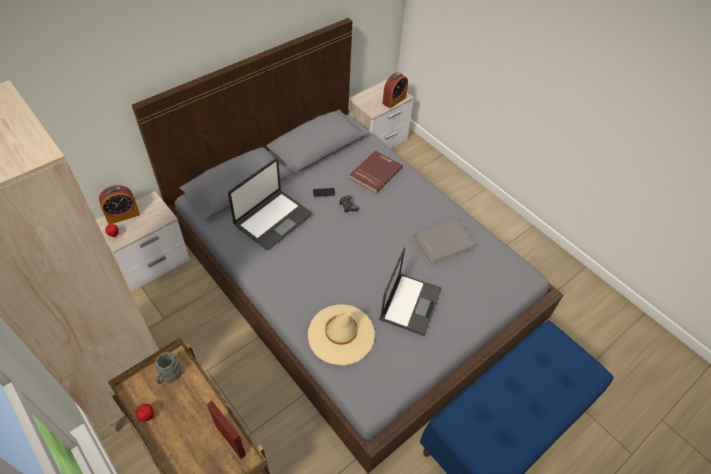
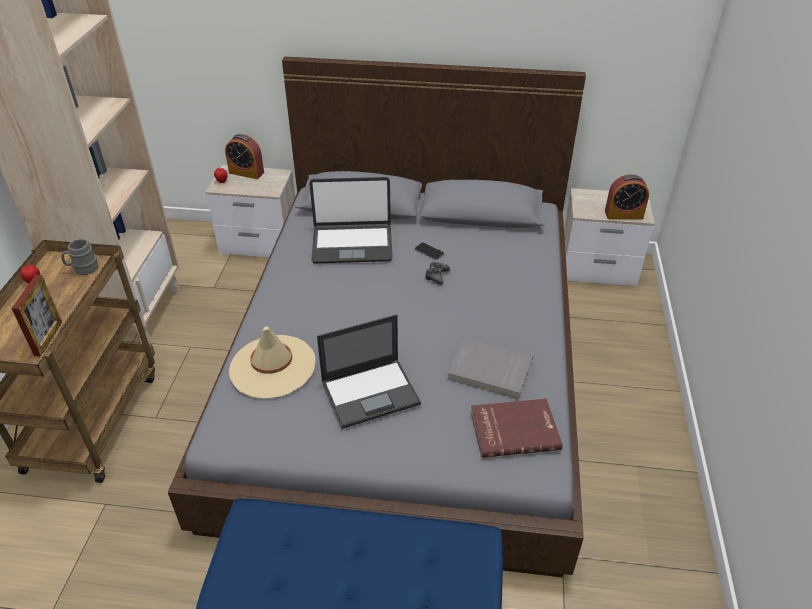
camera: 50 degrees right, 10 degrees down
(375, 173) = (506, 265): red book -> red book (514, 429)

